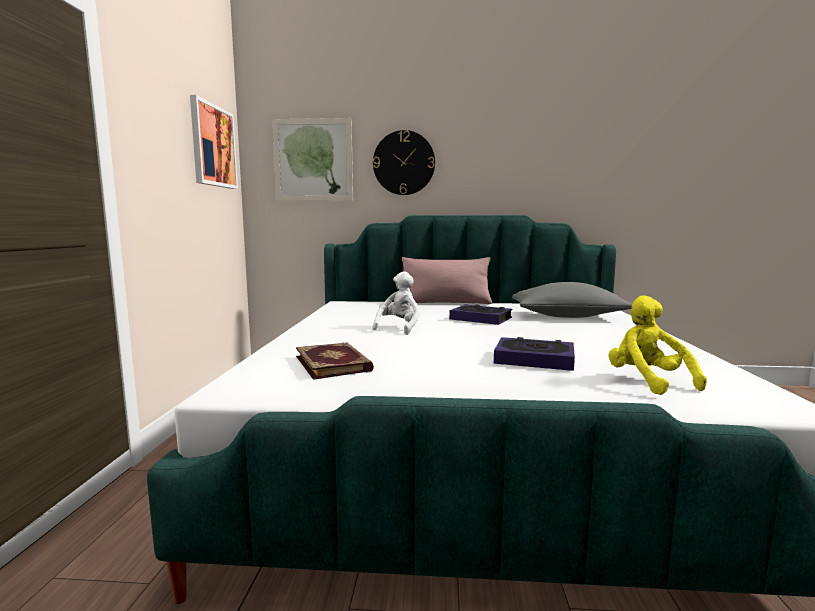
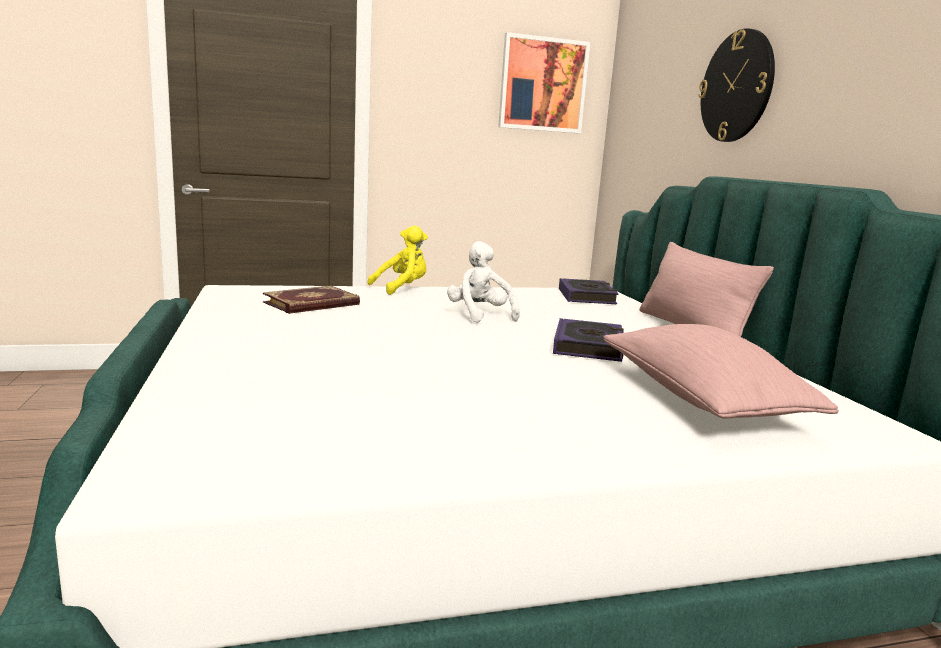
camera: 70 degrees right, 5 degrees up
(313, 160) = (655, 91): picture -> none
(399, 328) = (480, 315): white plush toy -> white plush toy turned 120 degrees counterclockwise
(534, 359) = (358, 366): book -> book (586, 297)
(568, 317) = (699, 400): grey pillow -> pink pillow
(647, 382) = (268, 414): yellow plush toy -> yellow plush toy (402, 288)

